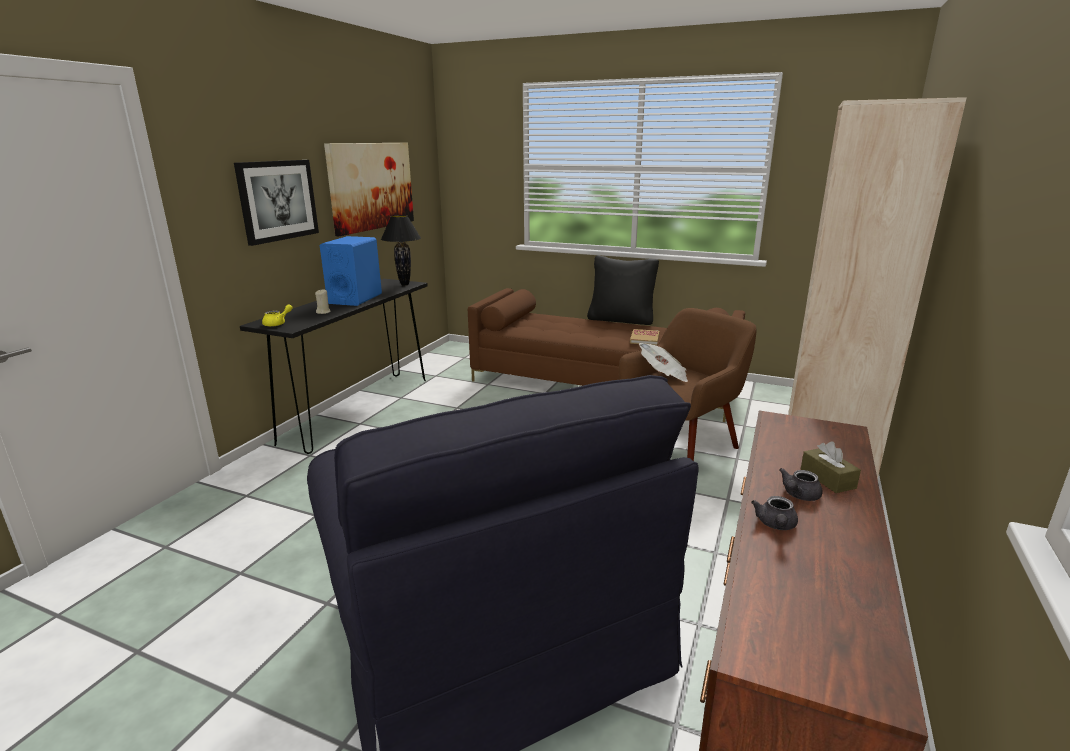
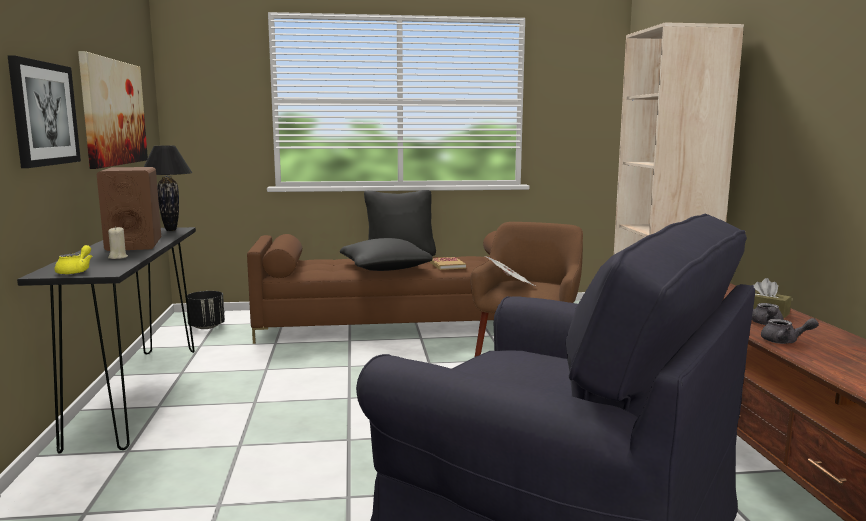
camera: 30 degrees left, 10 degrees down
(355, 299) = (134, 244): blue speaker -> brown speaker
(456, 358) = (206, 327): none -> black planter
(586, 334) = (384, 268): none -> black pillow
(775, 525) = (784, 341): grey teapot -> grey teapot turned 60 degrees counterclockwise

